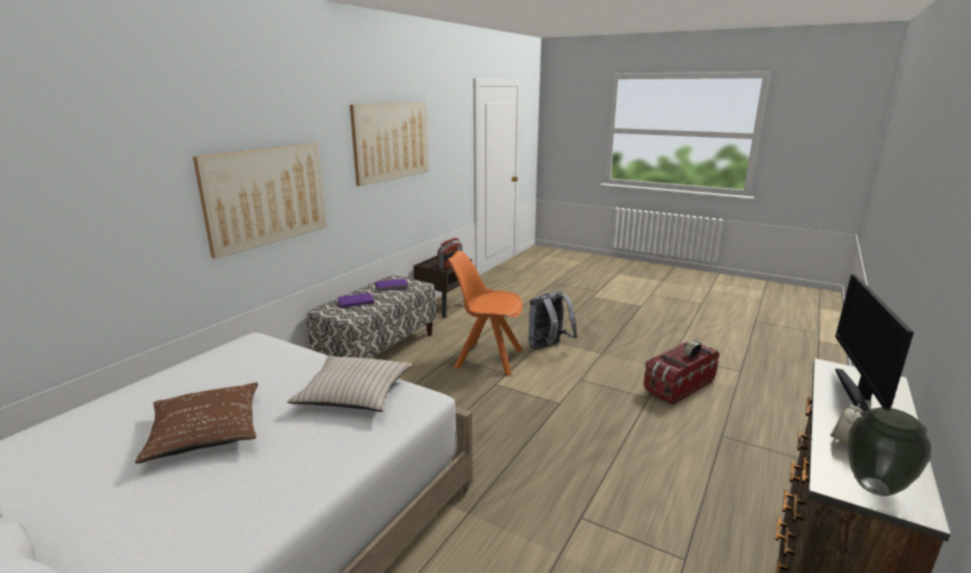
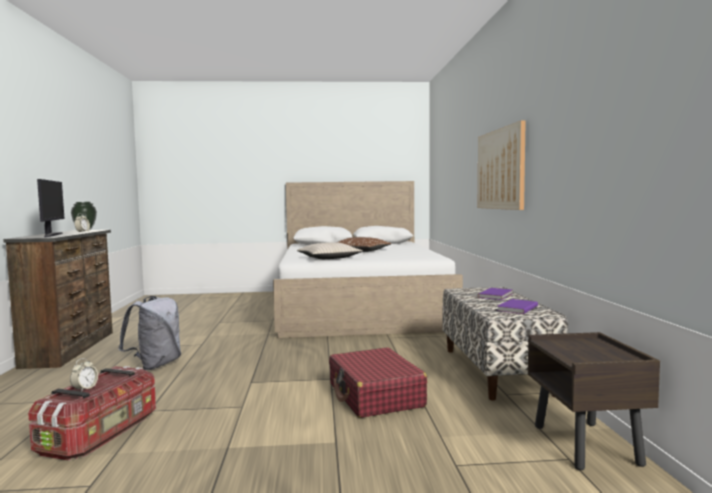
camera: 145 degrees right, 15 degrees down
(391, 141) = (592, 105): picture -> none
(450, 265) = (571, 351): radio -> none
(487, 358) = (375, 395): orange chair -> red suitcase
(548, 347) = (316, 431): grey backpack -> grey backpack (155, 365)

